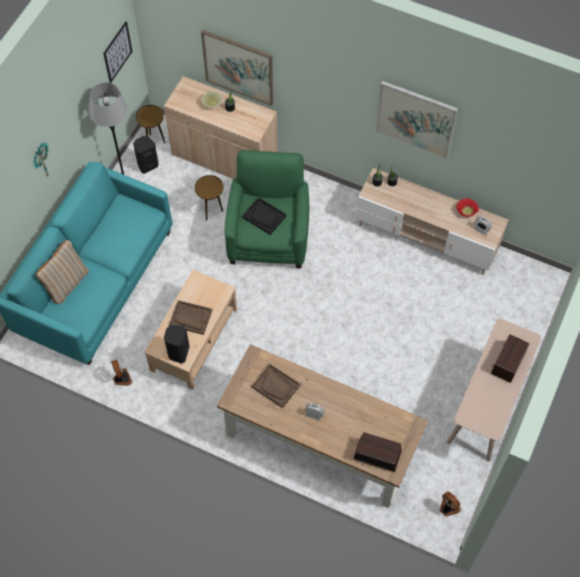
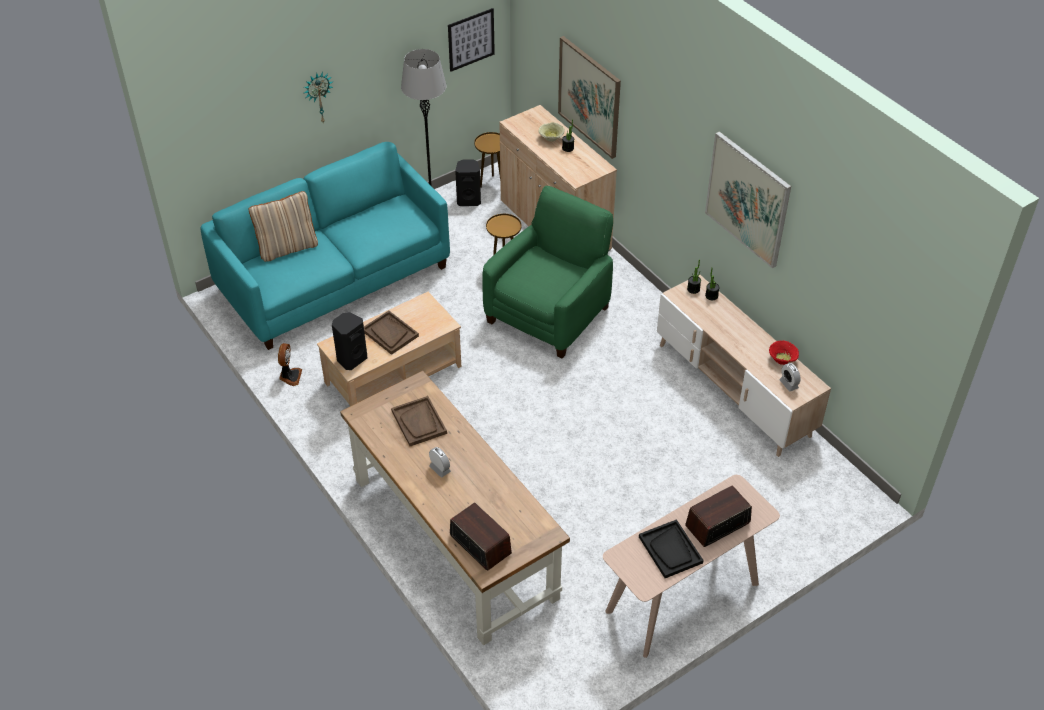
camera: 30 degrees right, 15 degrees down
(264, 216) = (541, 272): black tray -> black tray (670, 550)
(448, 508) = (556, 682): fan -> none

